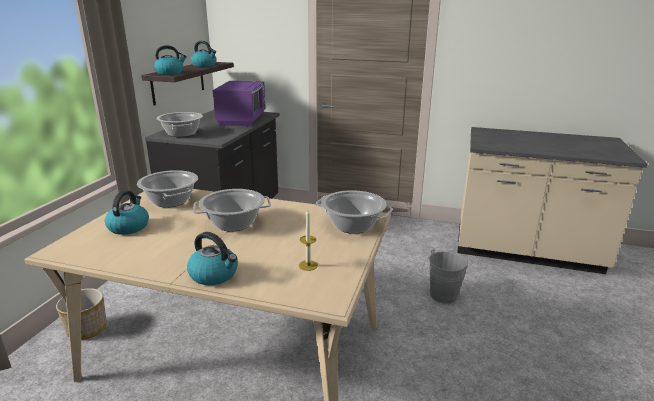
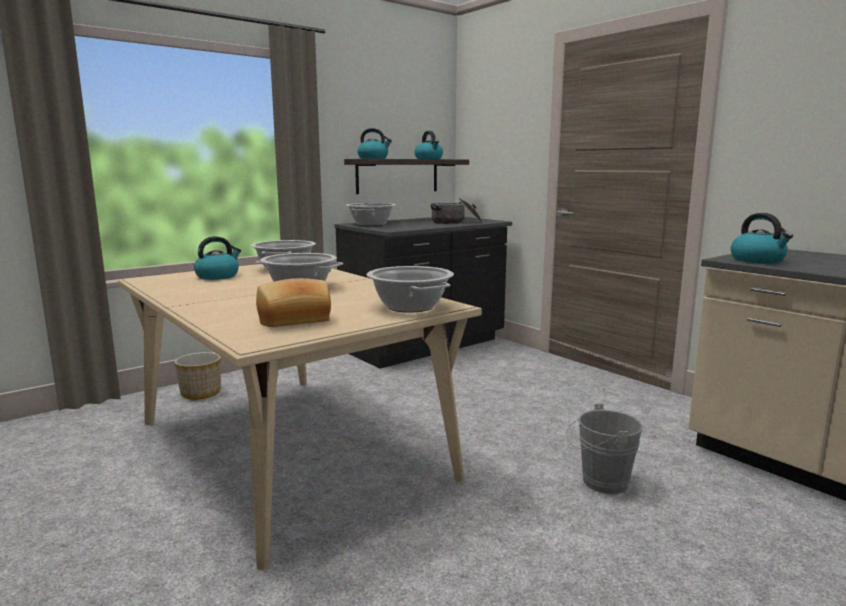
camera: 35 degrees right, 10 degrees down
(214, 275) = (207, 309): kettle -> kettle (758, 260)
(243, 120) = (455, 222): purple microwave -> cooking pot
(308, 265) = (295, 320): candle -> bread

